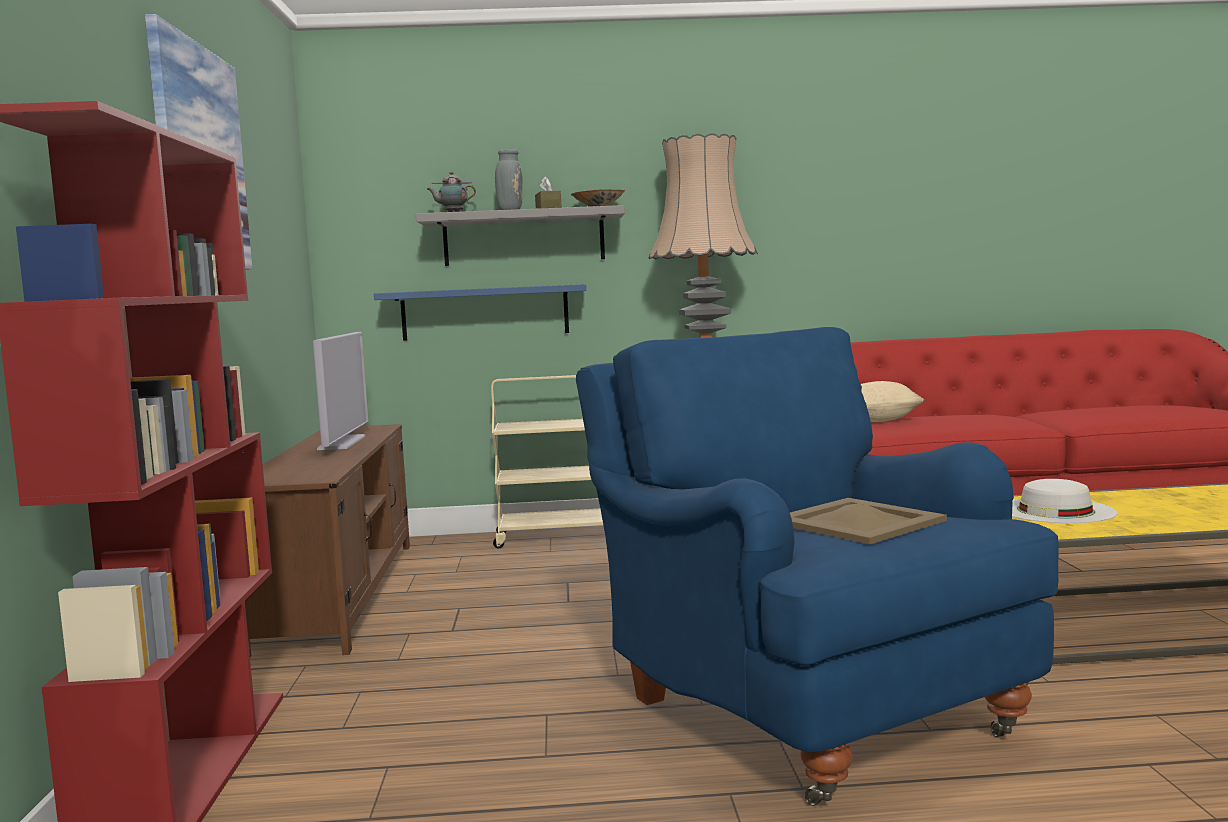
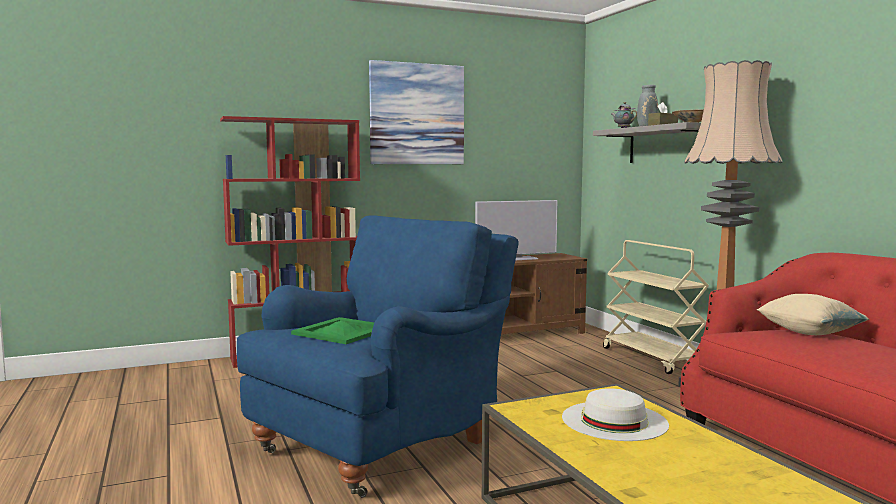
camera: 70 degrees right, 0 degrees up
(485, 312) = (645, 195): blue shelf -> none
(856, 522) = (342, 331): beige tray -> green tray

